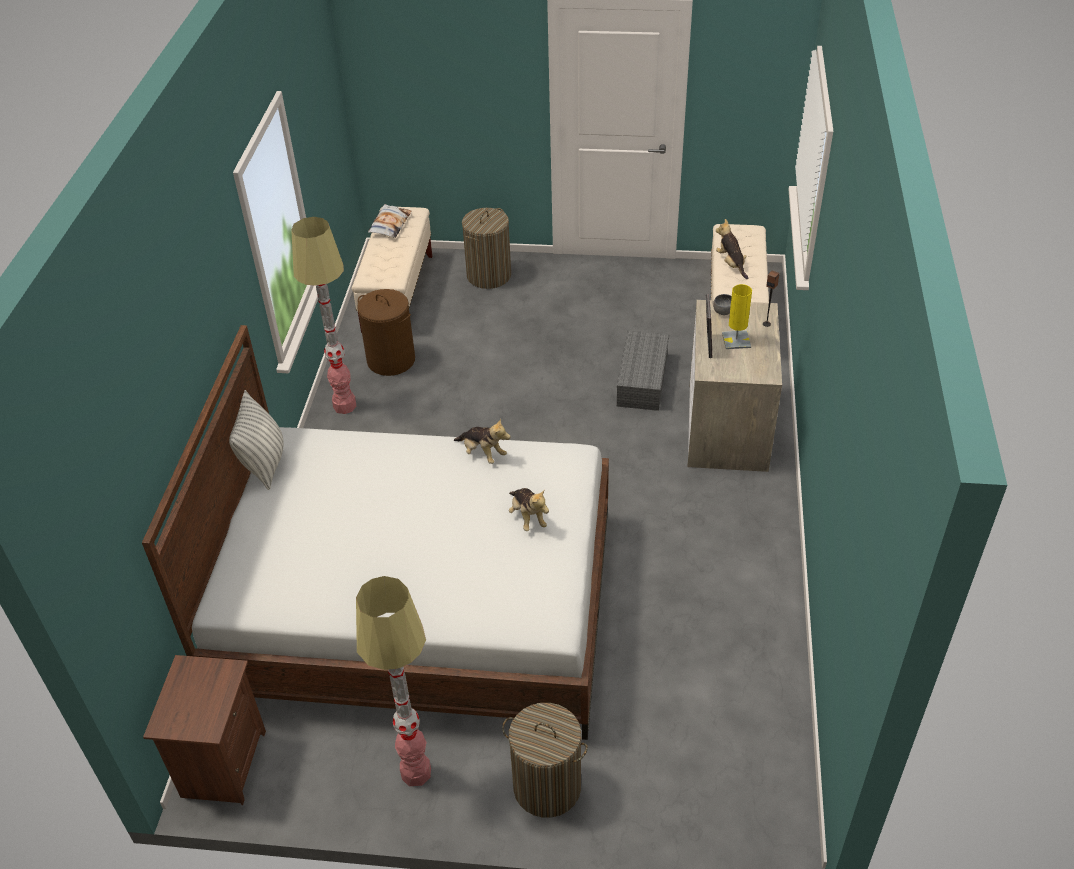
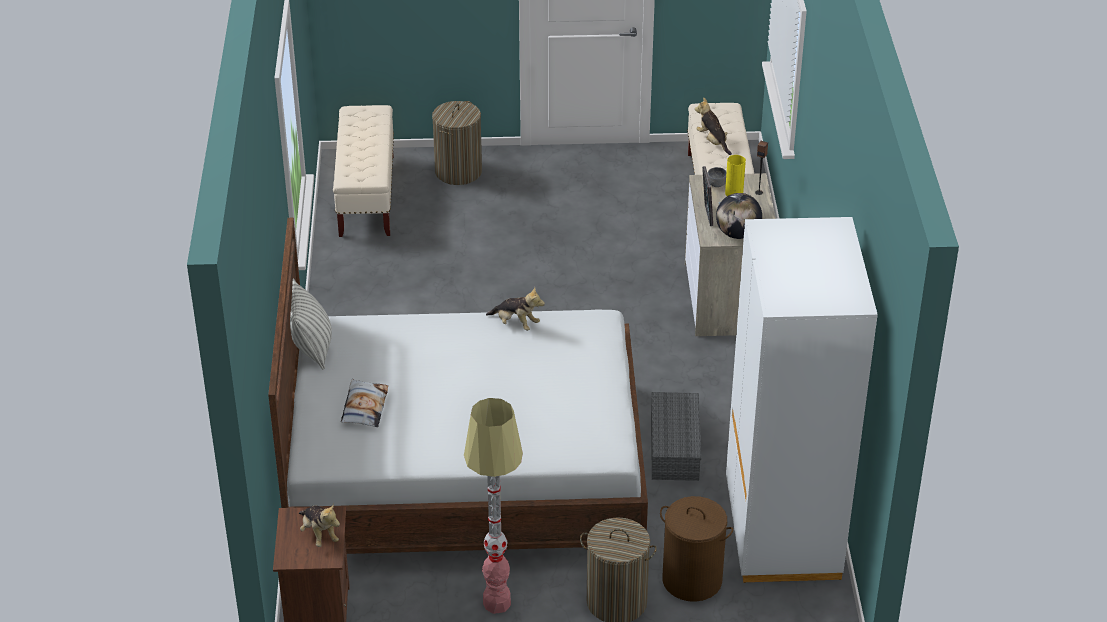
camera: 10 degrees left, 5 degrees down
(344, 406) = (342, 307): floor lamp -> none
(389, 224) = (356, 124): pillow -> pillow (364, 407)
(391, 360) = (378, 261): brown laundry basket -> brown laundry basket (692, 580)
(527, 517) = (570, 372): plush toy -> plush toy (319, 534)
(641, 379) = (636, 261): grey storage box -> grey storage box (673, 446)
(737, 369) = (737, 234): none -> globe
(746, 714) = (782, 531): none -> white wardrobe

